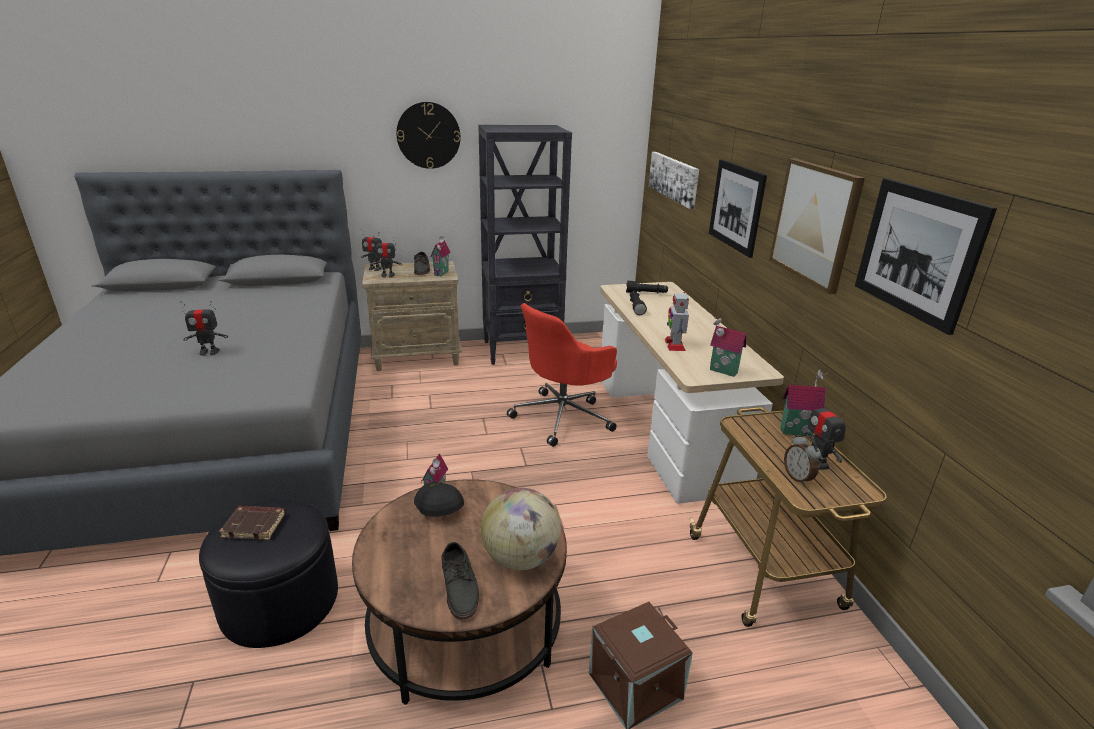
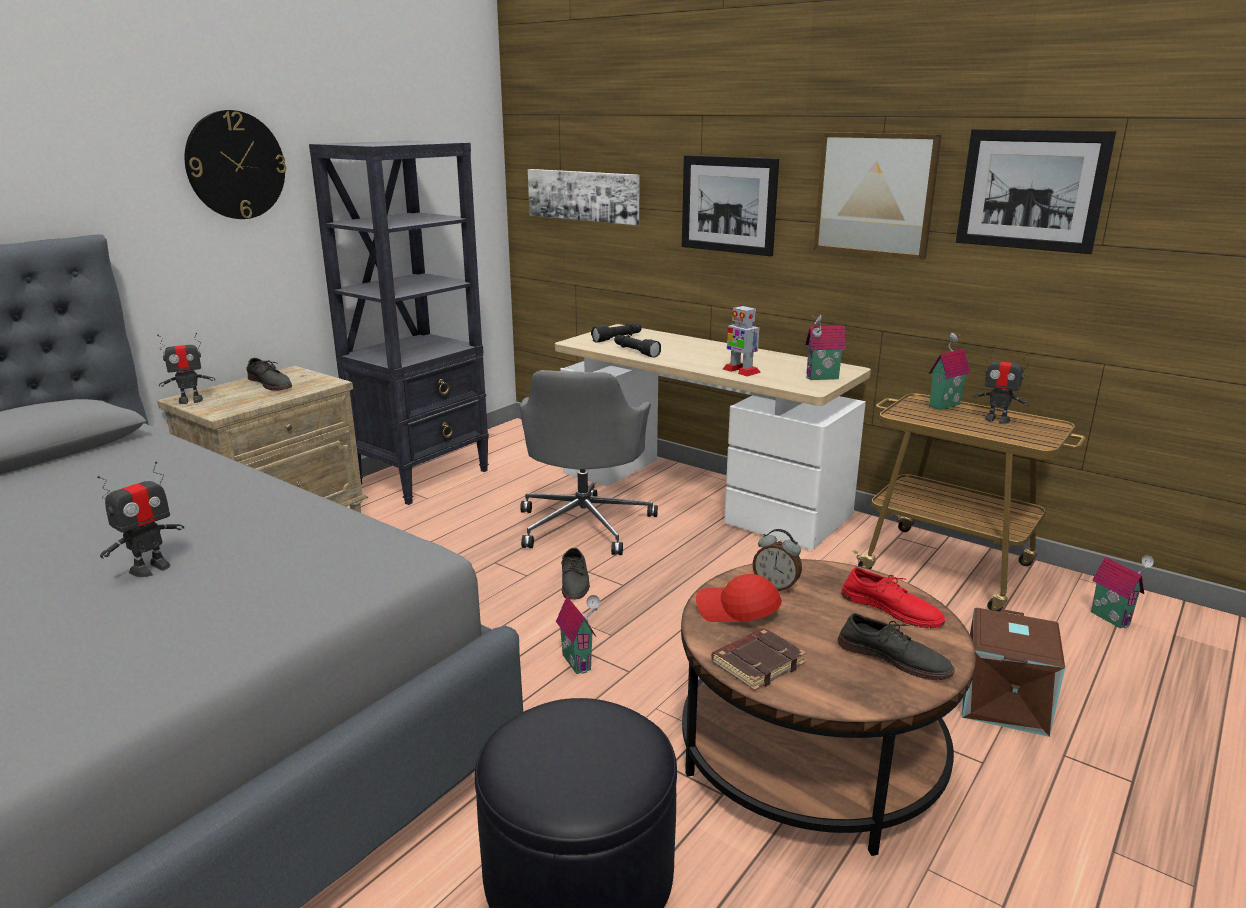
camera: 40 degrees left, 5 degrees down
(255, 525) = (554, 752): brown book -> brown book (757, 663)
(387, 275) = (232, 402): toy robot -> none
(438, 505) = (736, 610): black cap -> red cap
(442, 273) = (314, 381): toy house -> toy house (1112, 618)
(504, 450) = (575, 582): none -> grey shoe
(521, 558) = (891, 608): globe -> red shoe
(563, 417) = (585, 524): red office chair -> grey office chair
(798, 477) = (1007, 433): alarm clock -> alarm clock (776, 586)

